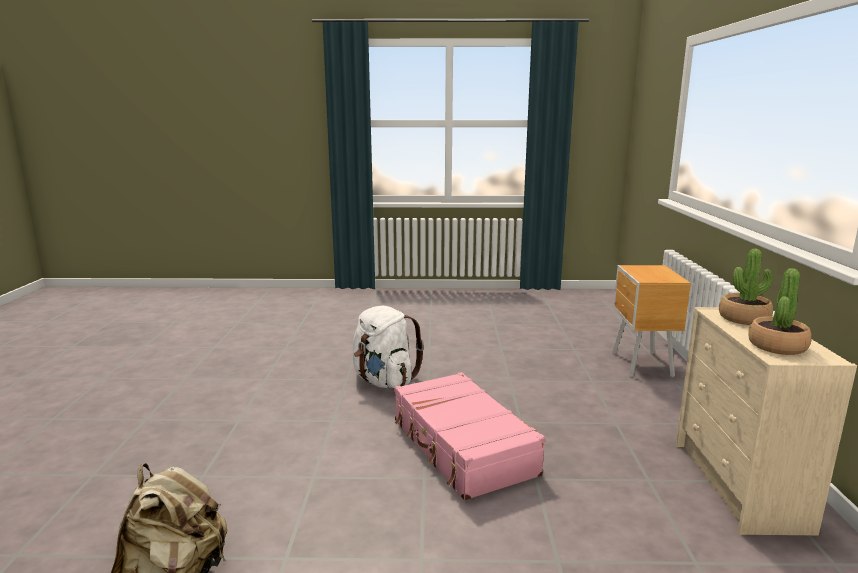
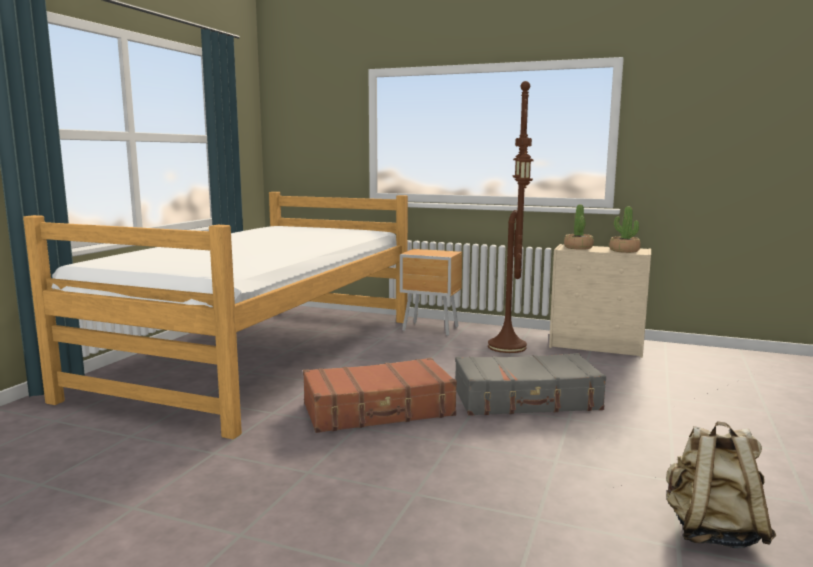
camera: 70 degrees left, 5 degrees down
(384, 381) = (379, 410): white backpack -> brown suitcase
(461, 447) = (526, 400): pink suitcase -> grey suitcase
(474, 318) = (263, 354): none -> bed
(636, 418) = (509, 347): none -> brown floor lamp

